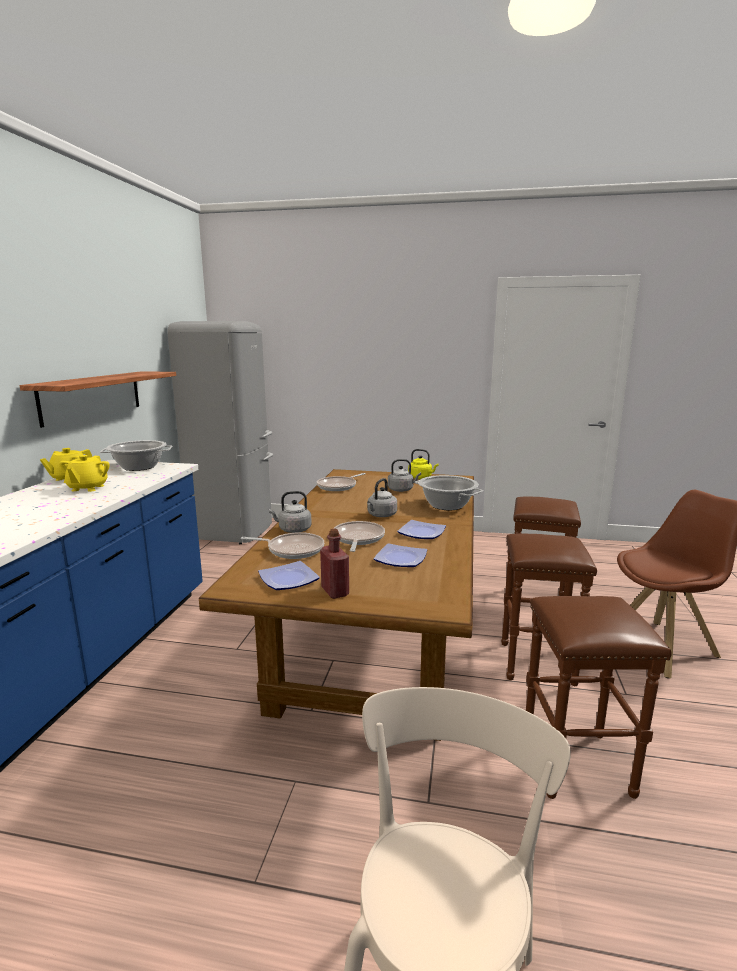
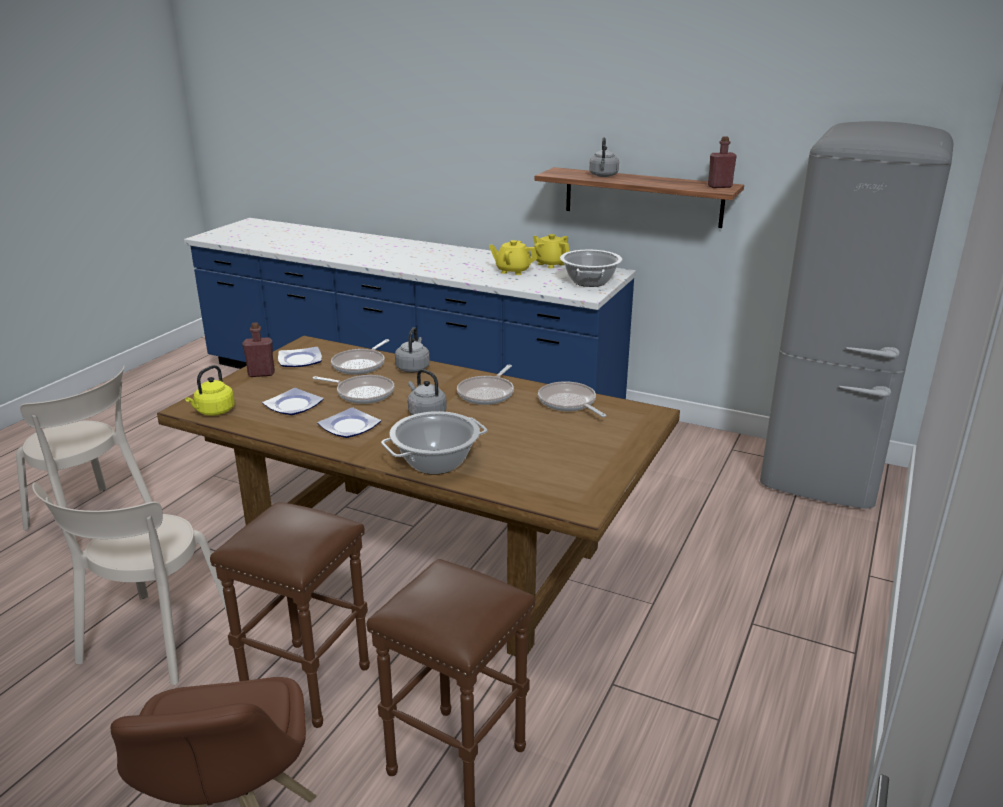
camera: 105 degrees right, 10 degrees up
(149, 372) = (719, 186): none -> red bottle
(334, 504) = (487, 393): none -> frying pan
(402, 490) = (531, 444): grey kettle -> grey kettle (603, 176)
(421, 477) = (598, 472): yellow kettle -> yellow kettle (214, 412)
(579, 764) = (153, 642): brown stool -> beige chair

